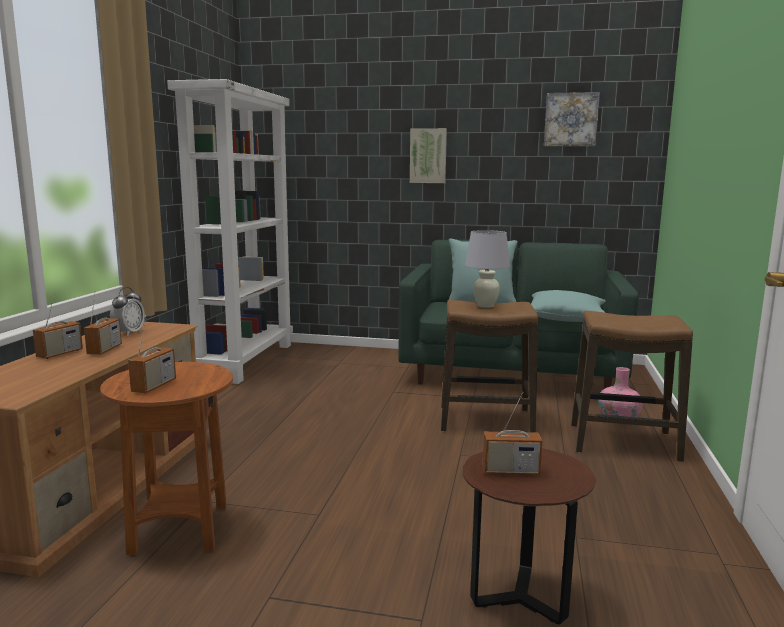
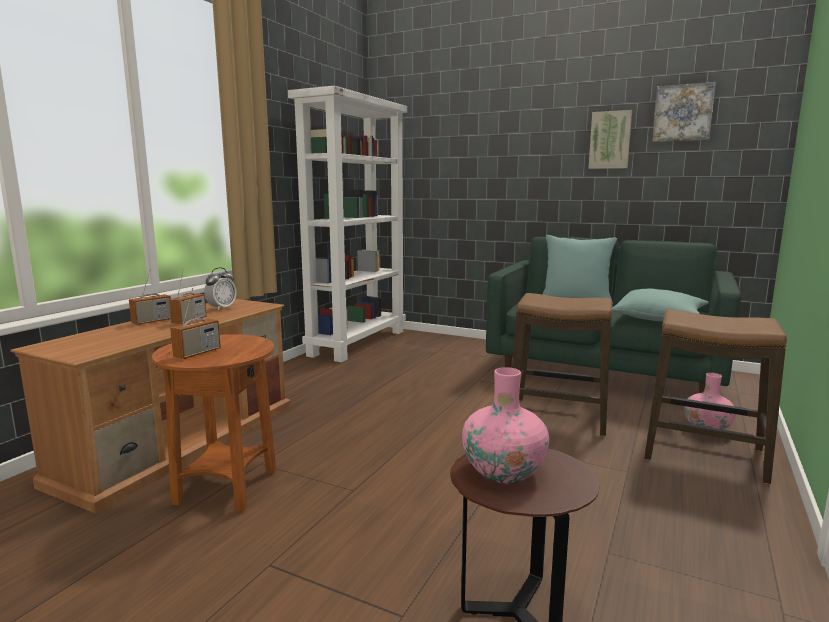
camera: 15 degrees right, 0 degrees up
(428, 156) = (533, 155): picture -> picture (610, 140)
(485, 305) = (560, 299): white table lamp -> none
(510, 471) = (503, 472): radio -> pink vase

